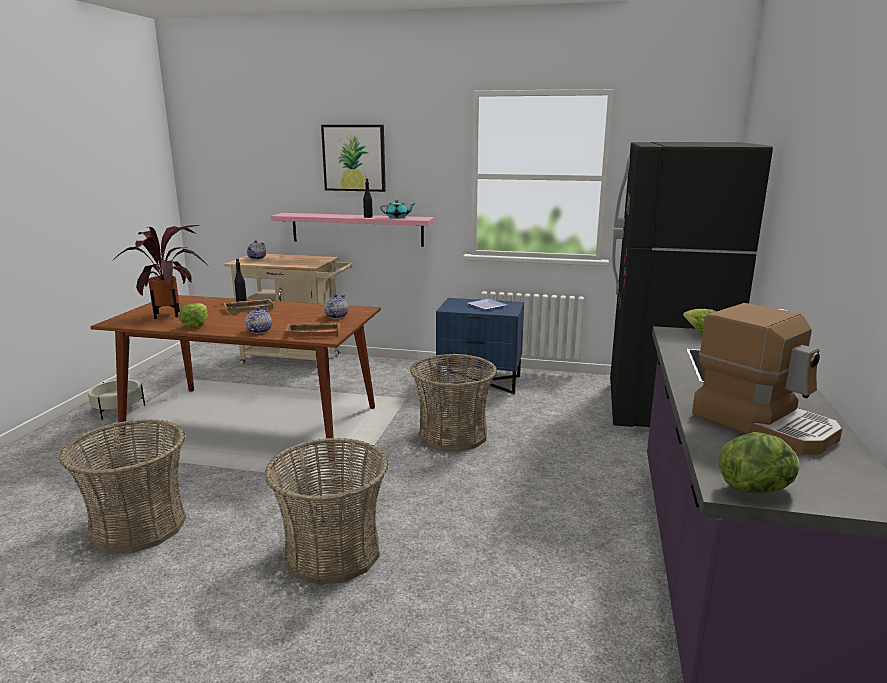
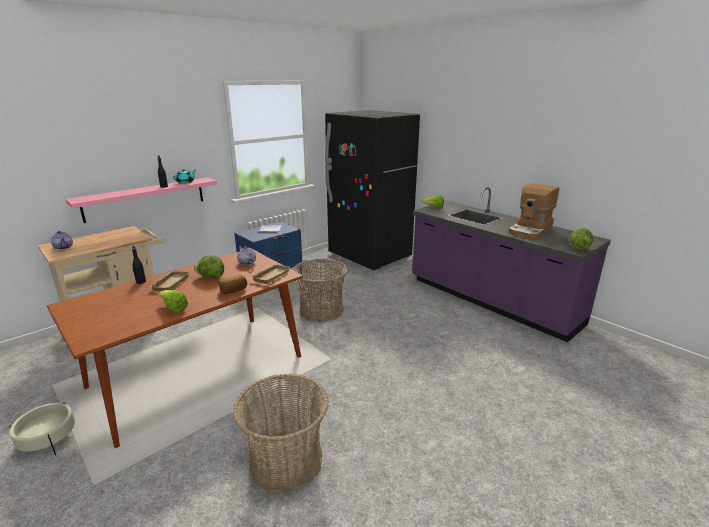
camera: 55 degrees left, 5 degrees up
(170, 315) = (121, 315): potted plant -> none
(259, 331) = (233, 290): teapot -> bread
(281, 315) = (211, 277): none -> lettuce
(314, 333) = (270, 276): orange tray -> beige tray
(332, 552) = (397, 386): basket -> none
(354, 158) = (134, 139): picture -> none
(764, 423) = (530, 230): coffee machine -> coffee machine turned 135 degrees clockwise

